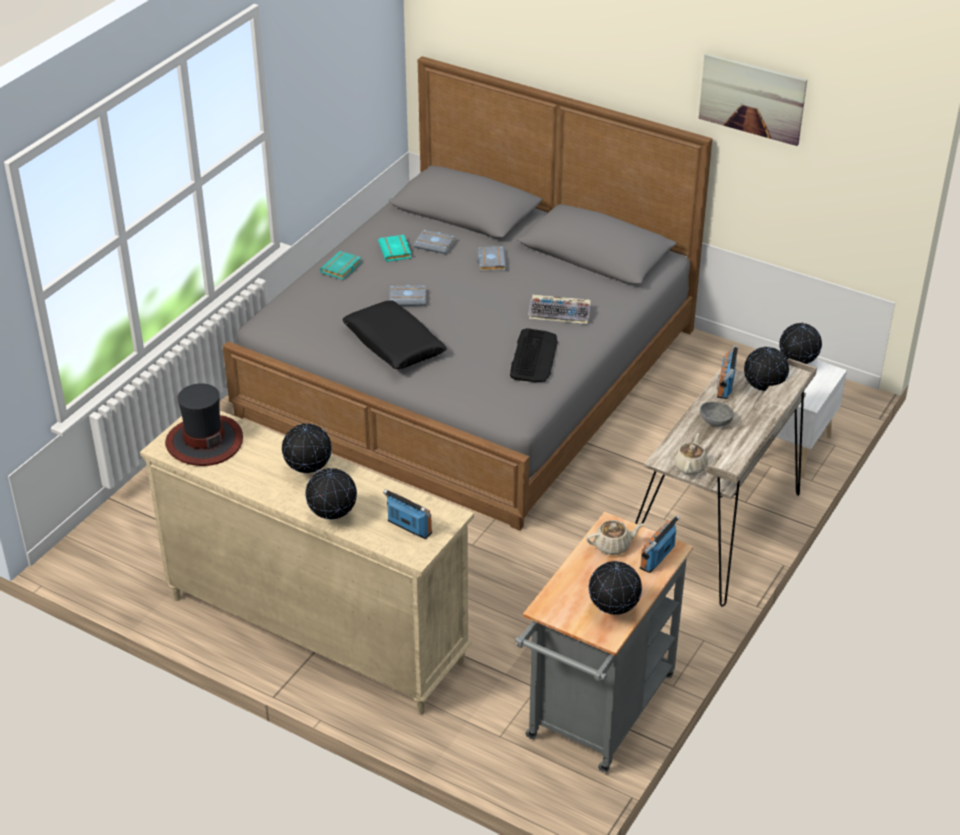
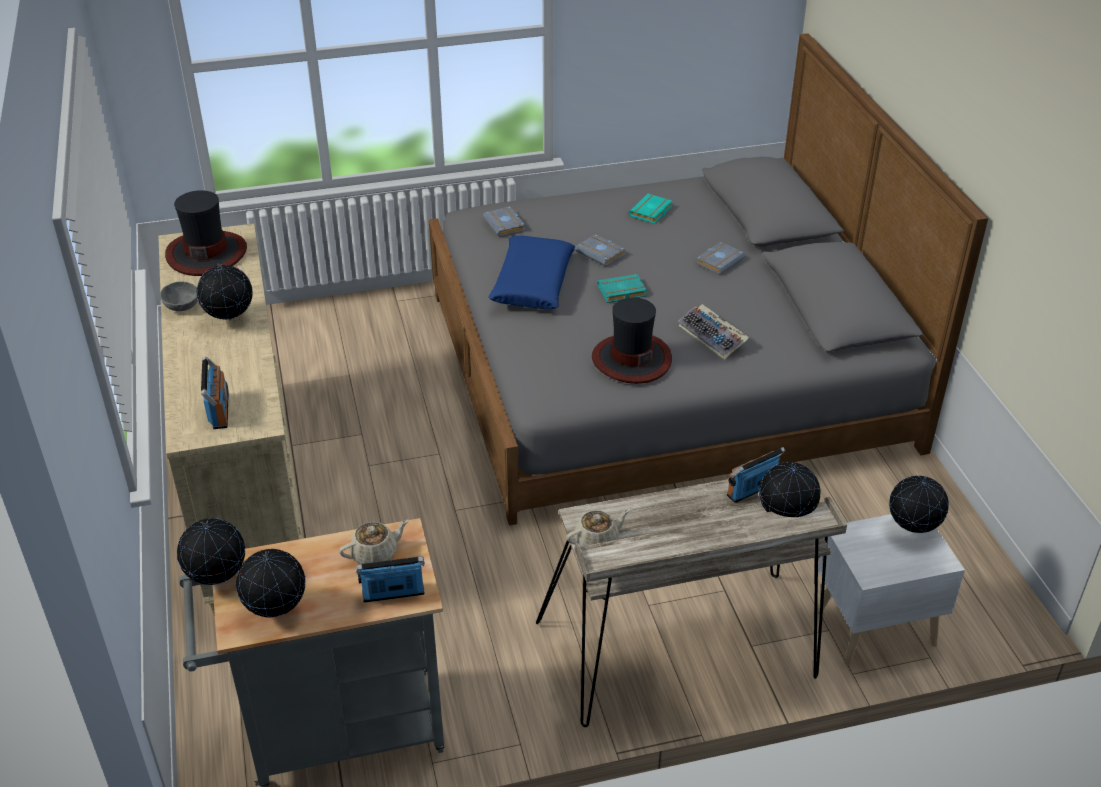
camera: 45 degrees right, 0 degrees up
(333, 518) = (184, 366): globe -> globe (218, 580)
(341, 268) = (586, 204): turquoise book -> turquoise book (621, 292)
(394, 344) = (532, 283): black pillow -> blue pillow
(436, 244) = (693, 223): grey book -> grey book (506, 225)
(533, 356) = (631, 359): keyboard -> hat
(613, 546) = (375, 553): beige teapot -> beige teapot turned 60 degrees counterclockwise
(715, 421) = (690, 516): grey bowl -> grey bowl (183, 306)
(752, 98) = (1033, 179): picture -> none

